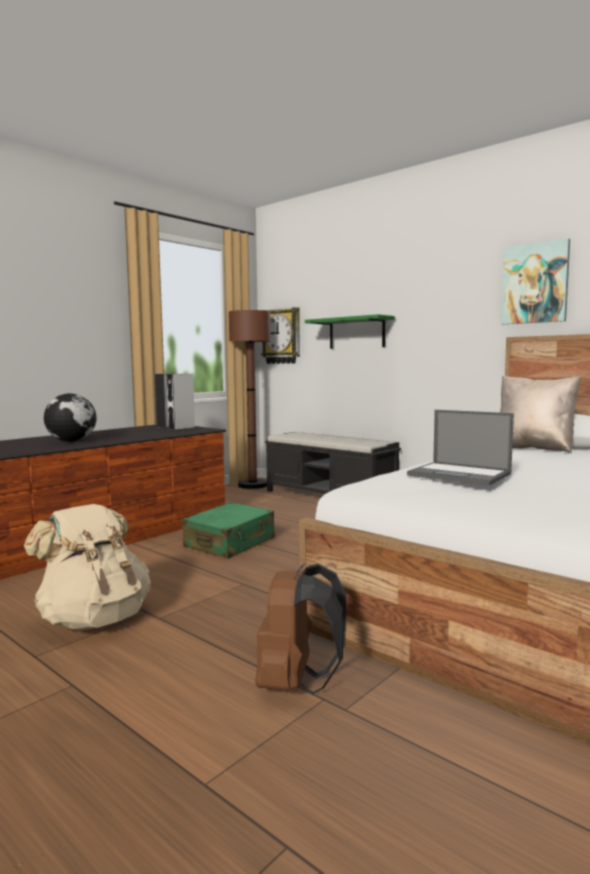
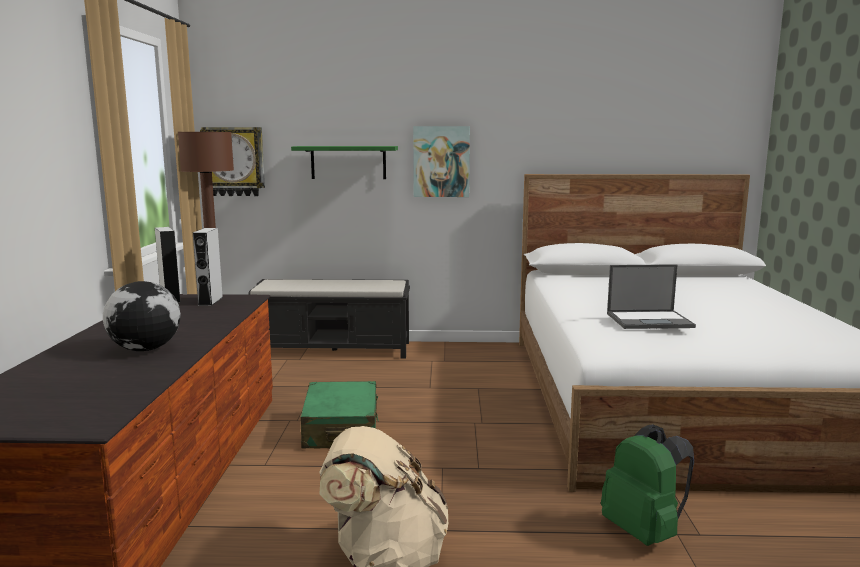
camera: 40 degrees left, 5 degrees up
(296, 684) = (644, 532): brown backpack -> green backpack
(533, 448) = (584, 278): beige pillow -> none
(535, 283) = (545, 125): picture -> picture (441, 161)

